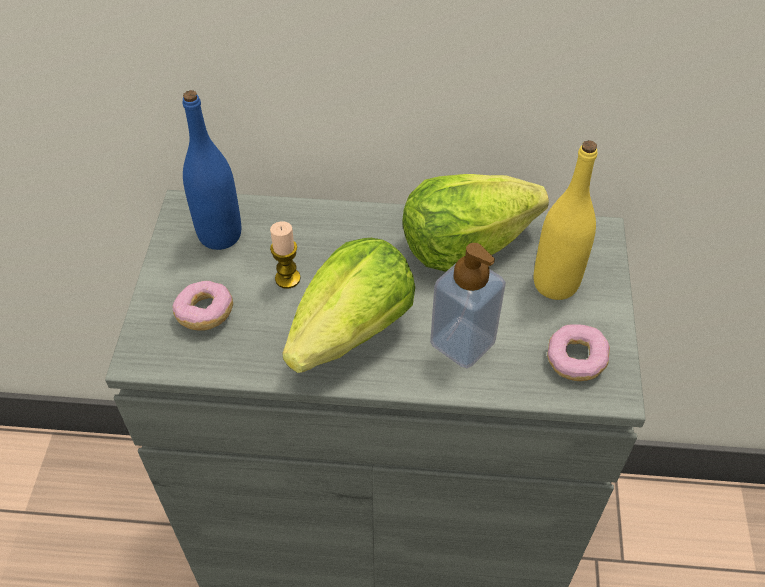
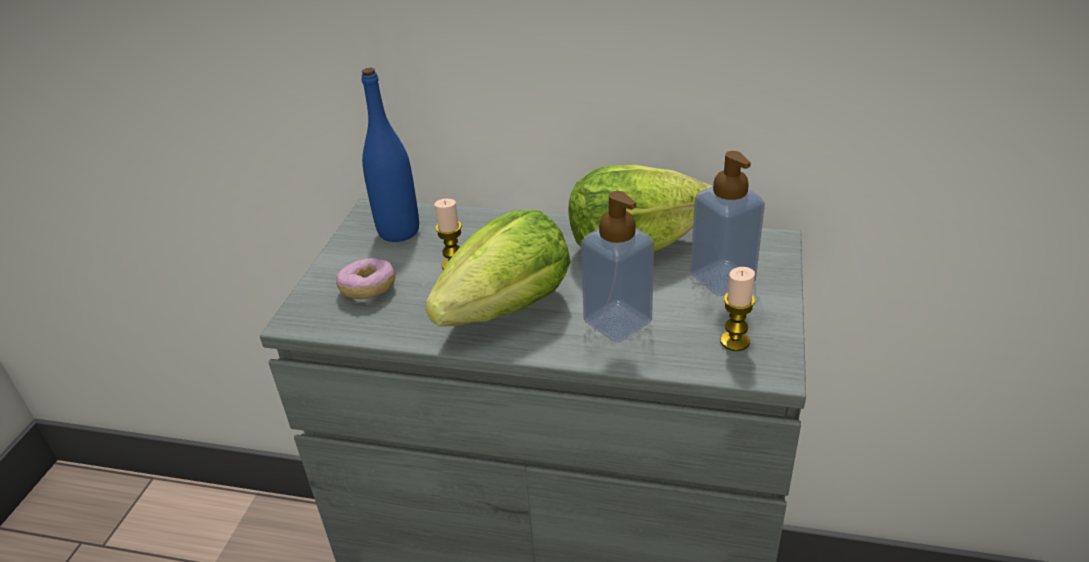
camera: 10 degrees right, 15 degrees down
(555, 283) = (722, 278): yellow bottle -> soap dispenser
(575, 360) = (734, 341): donut -> candle

